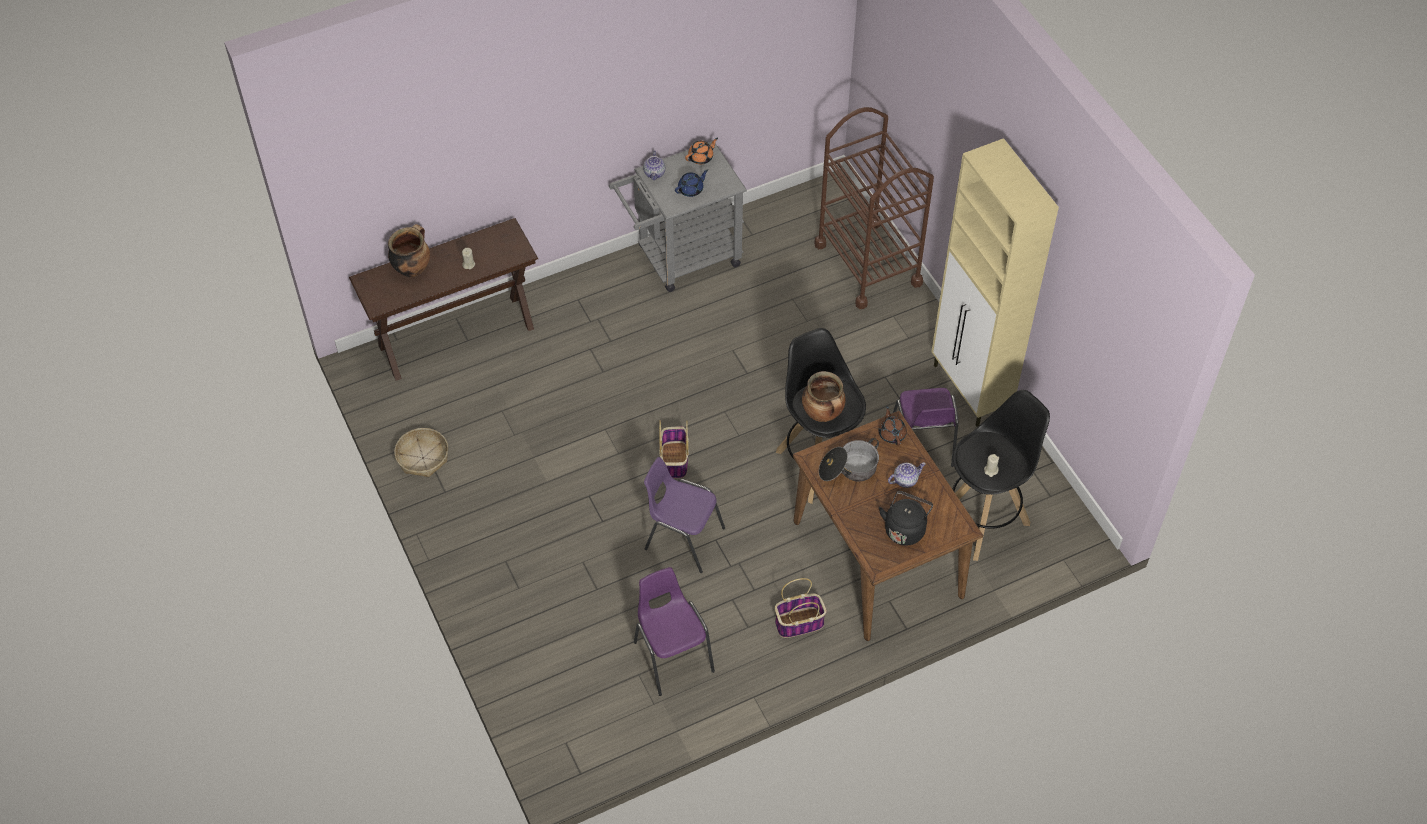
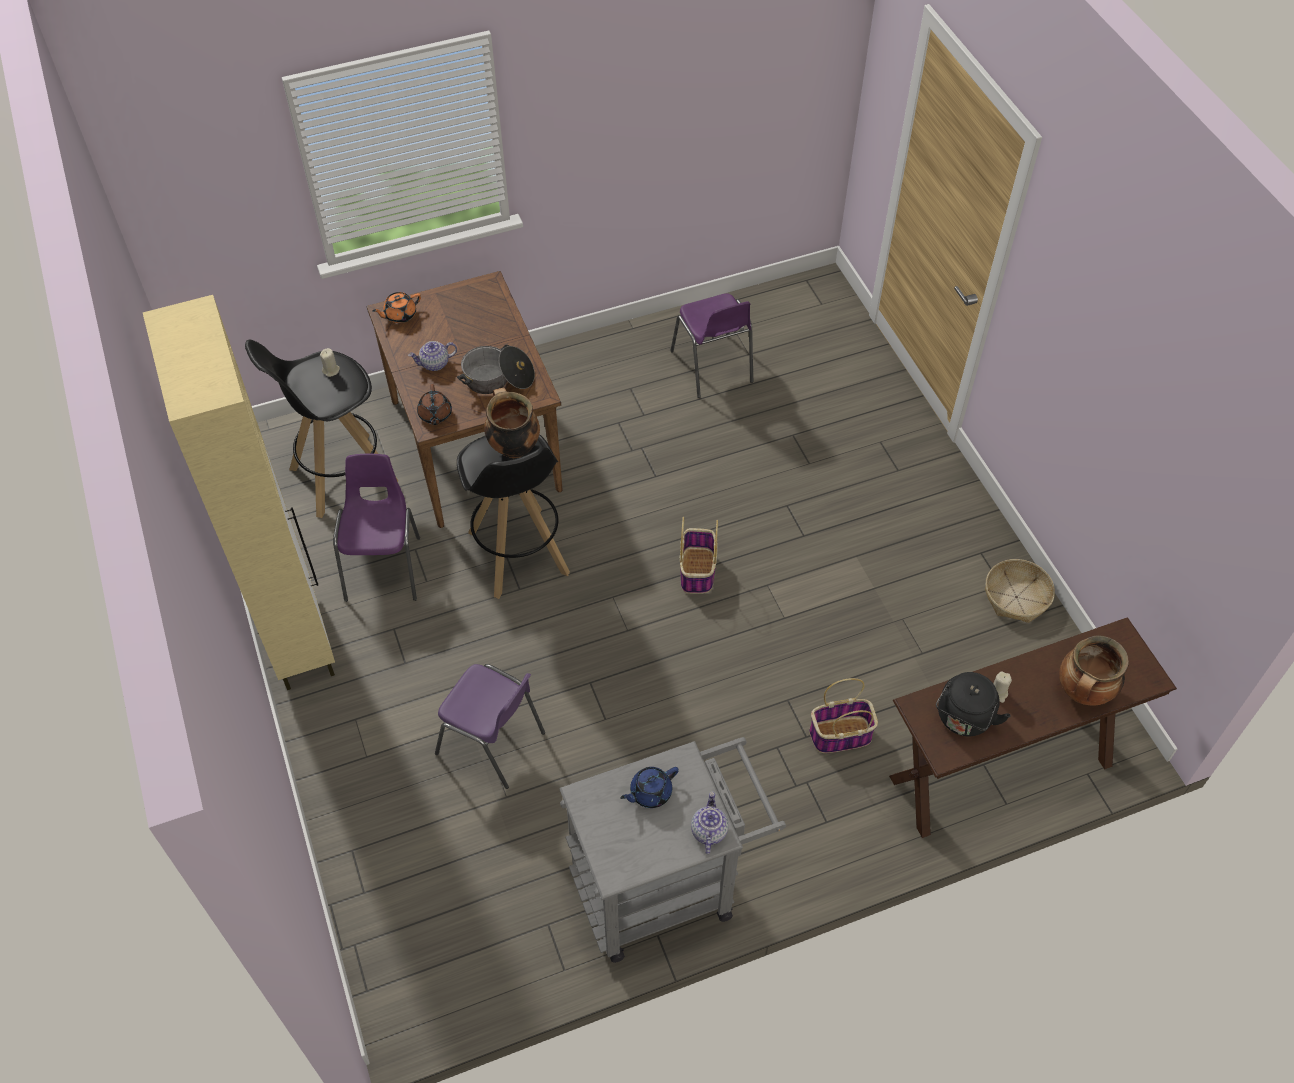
camera: 175 degrees left, 0 degrees up
(682, 538) = (693, 480): purple chair -> purple chair (493, 744)
(701, 157) = (627, 859): orange teapot -> orange teapot (399, 315)
(799, 622) = (574, 388): basket -> basket (839, 735)
(868, 264) = (378, 851): brown cart -> none
(905, 528) = (450, 316): black kettle -> black kettle (963, 719)

